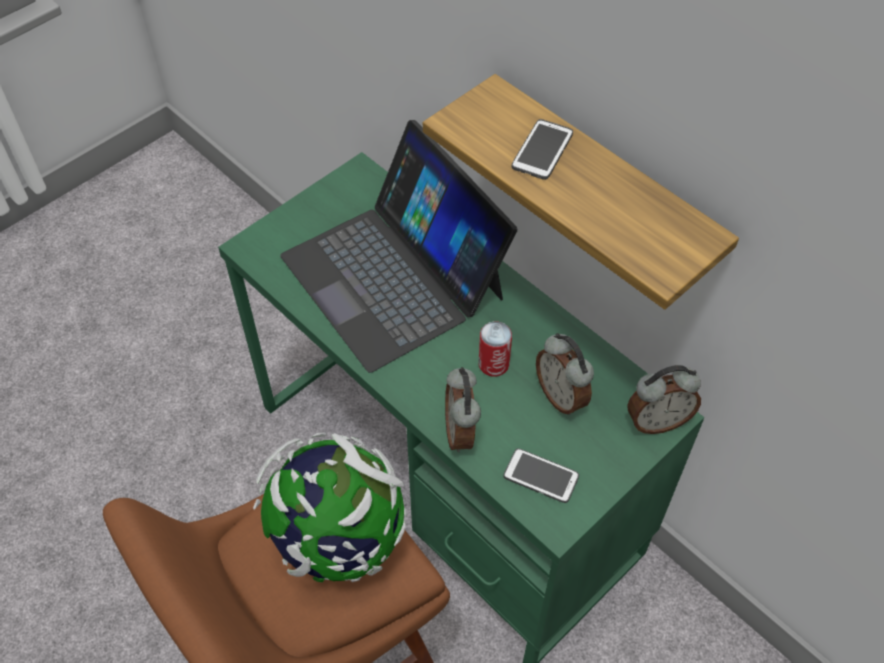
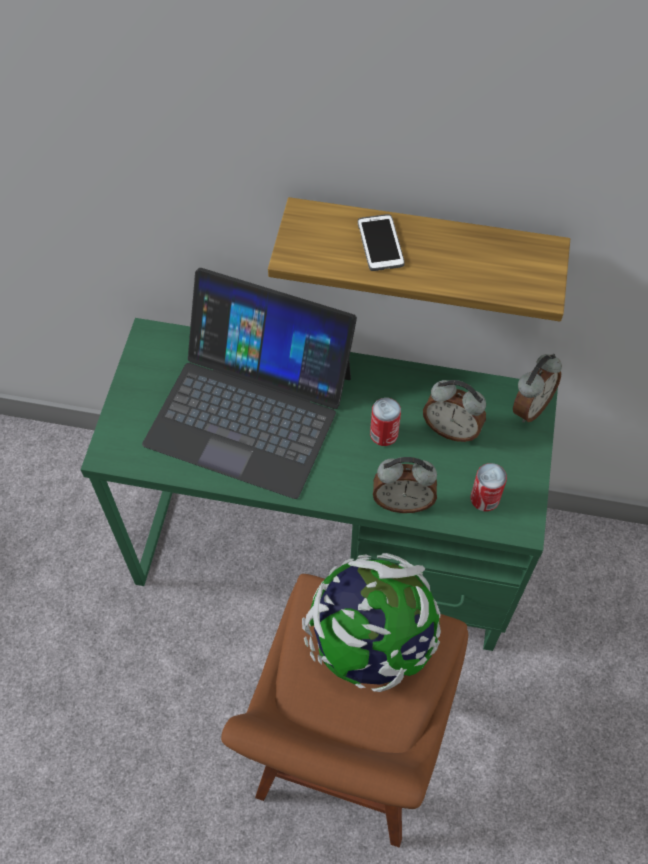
camera: 35 degrees left, 5 degrees up
(461, 432) = (402, 501): alarm clock -> alarm clock turned 45 degrees counterclockwise
(541, 476) = (484, 499): phone -> can

